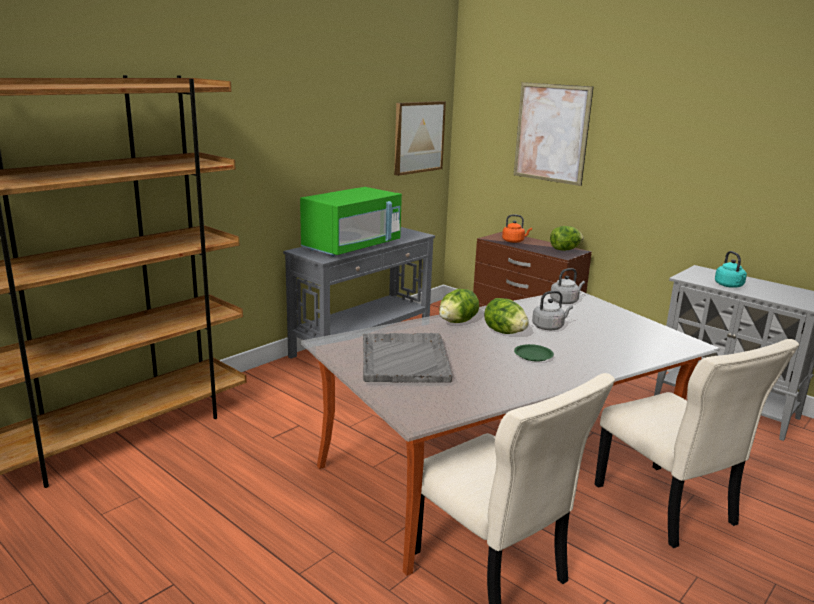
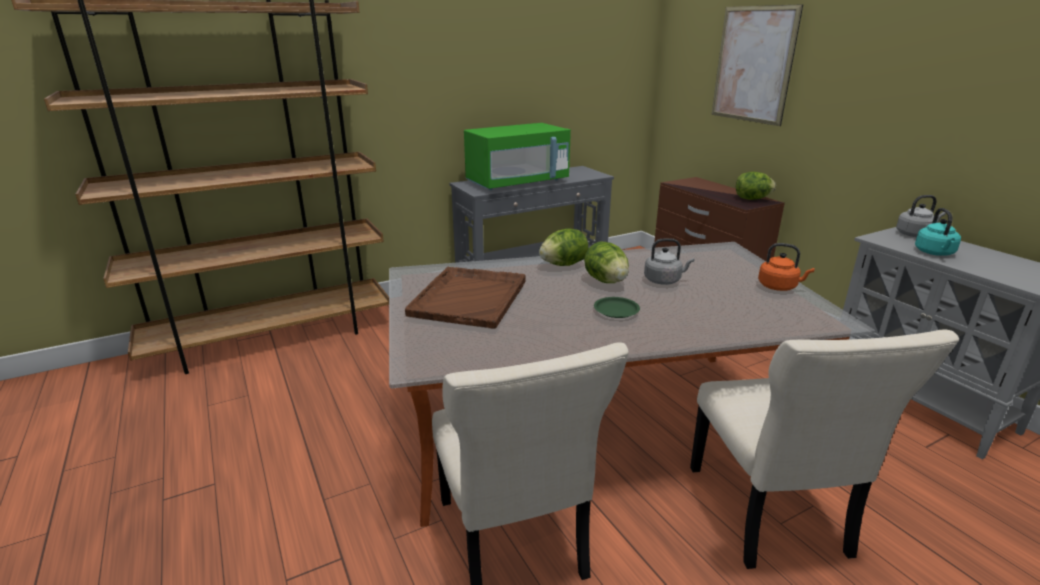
camera: 20 degrees right, 5 degrees up
(404, 359) = (470, 297): grey tray -> brown tray
(418, 137) = (613, 73): picture -> none
(514, 241) = (699, 187): orange kettle -> orange kettle (779, 287)
(565, 301) = (709, 254): grey kettle -> grey kettle (915, 234)

